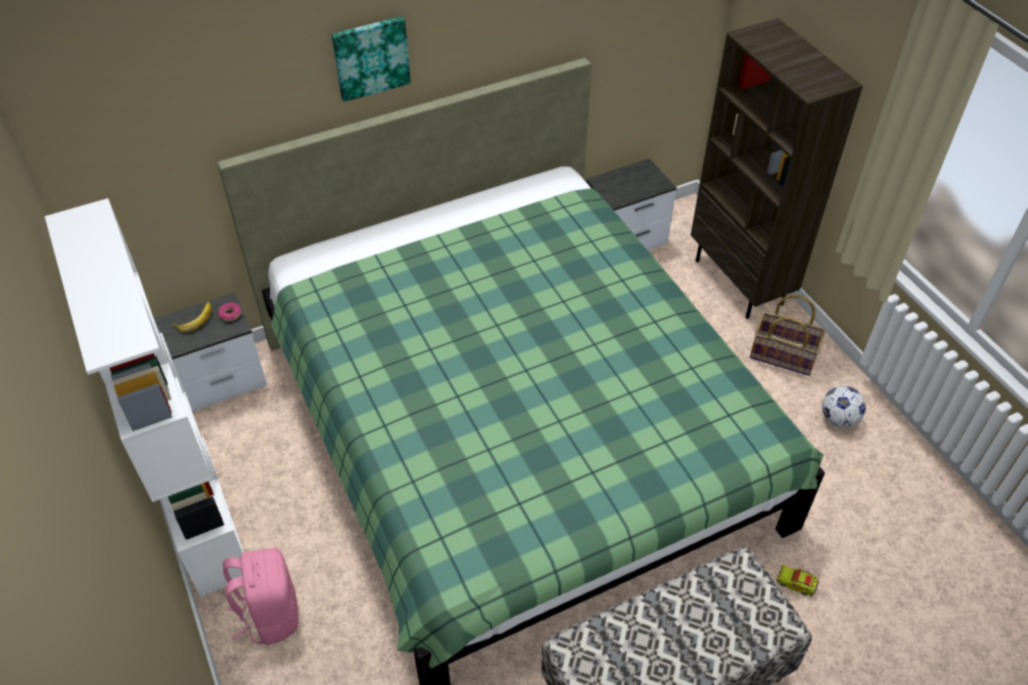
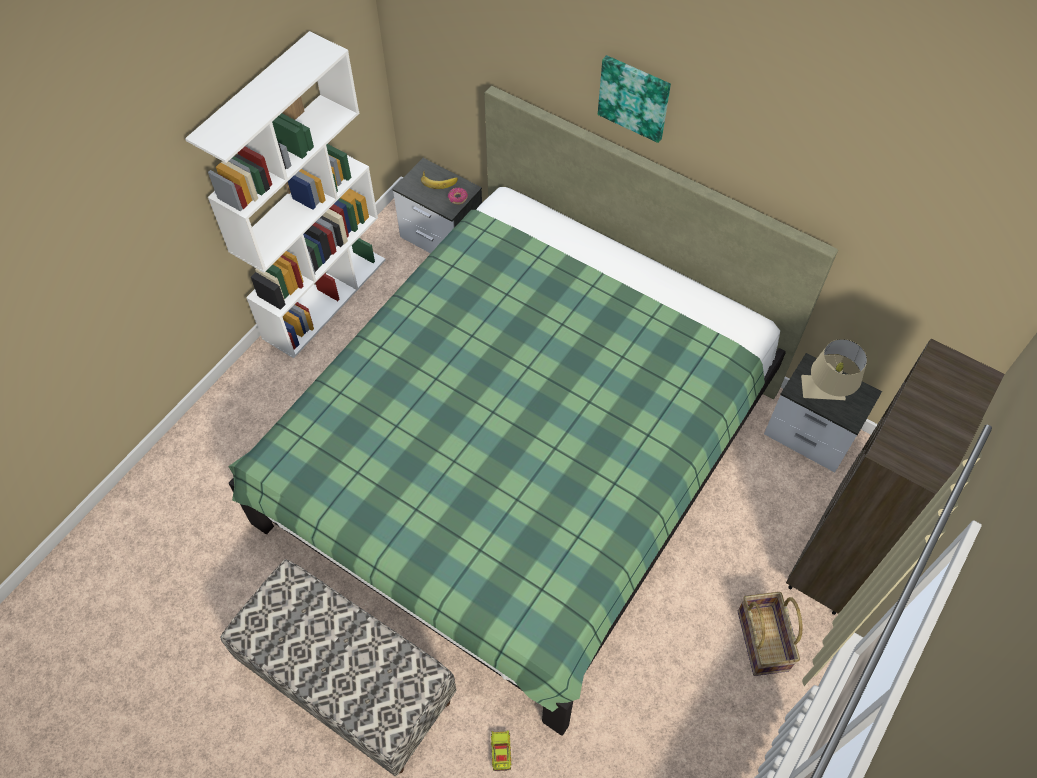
camera: 60 degrees right, 10 degrees up
(270, 614) = (270, 387): pink backpack -> none
(631, 188) = (824, 395): none -> beige table lamp
(839, 419) = (716, 725): football -> none

